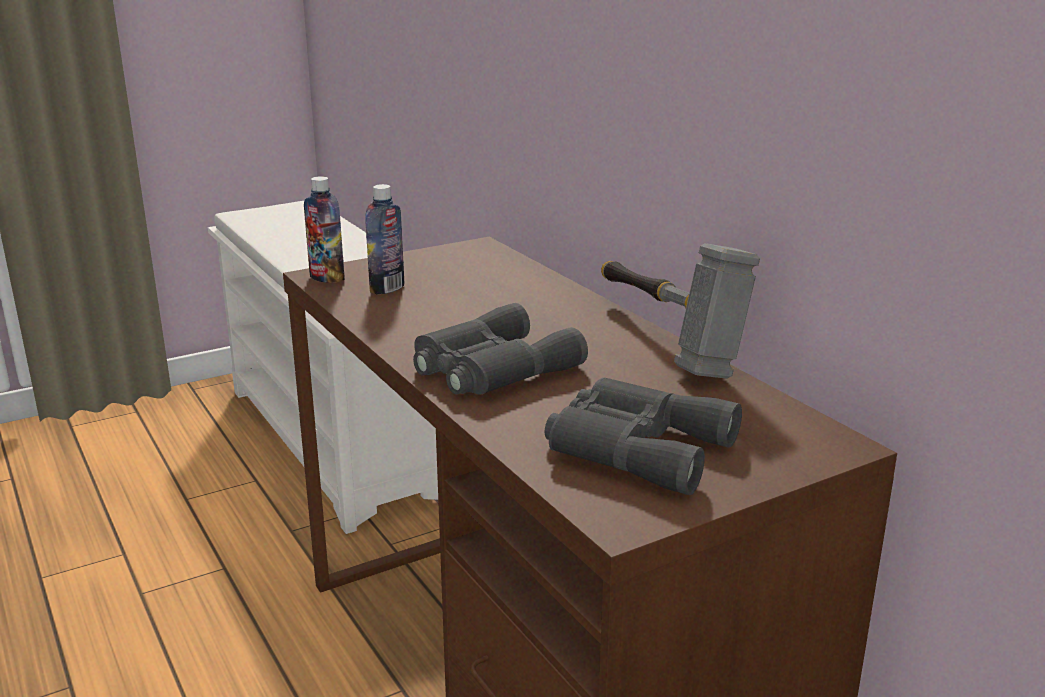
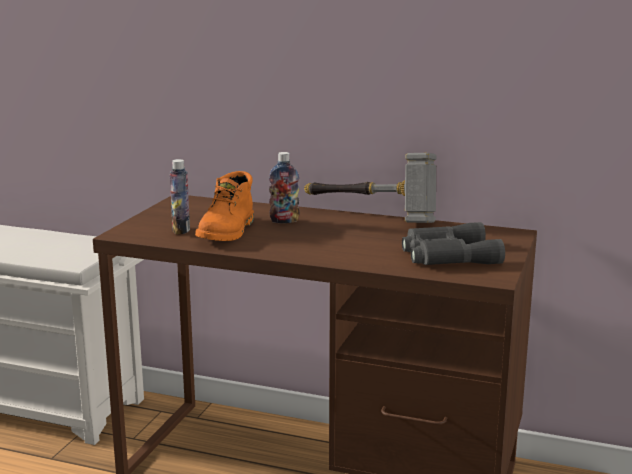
camera: 40 degrees left, 5 degrees down
(327, 278) = (131, 234): bottle -> bottle (284, 221)
(431, 307) = (228, 232): none -> orange boot
(490, 368) = (322, 247): grey binoculars -> none

